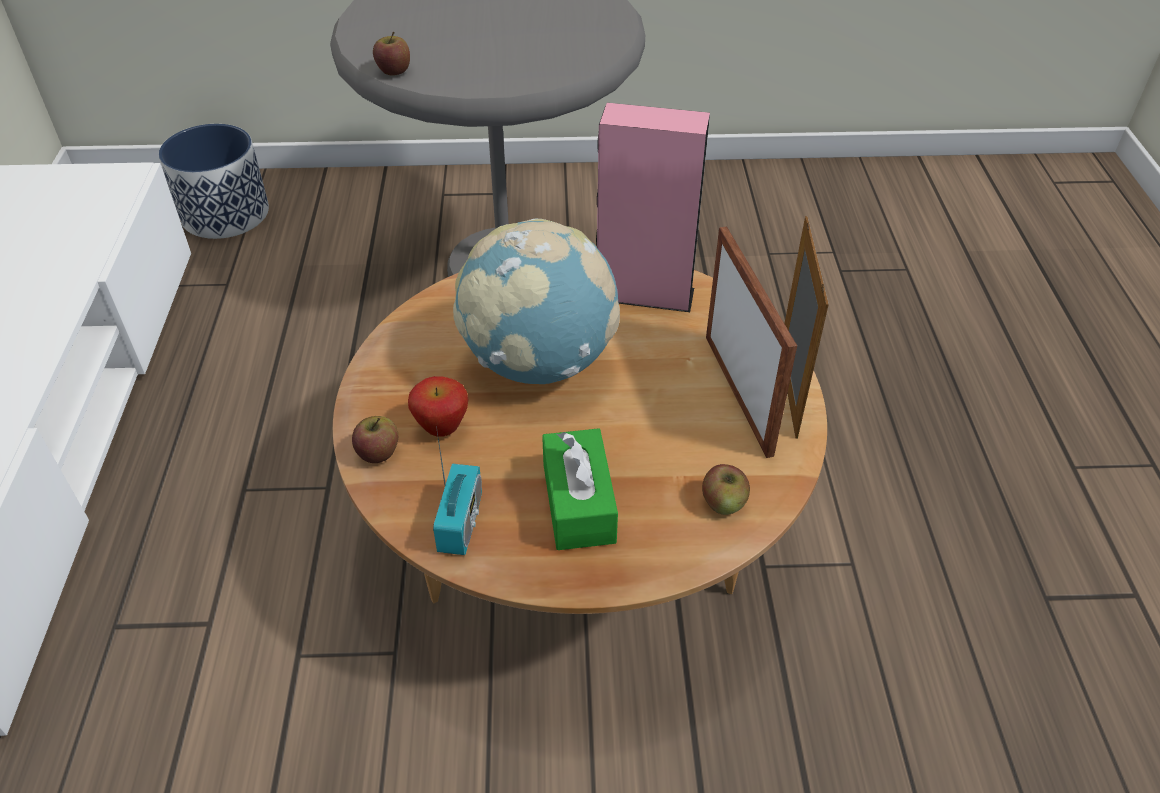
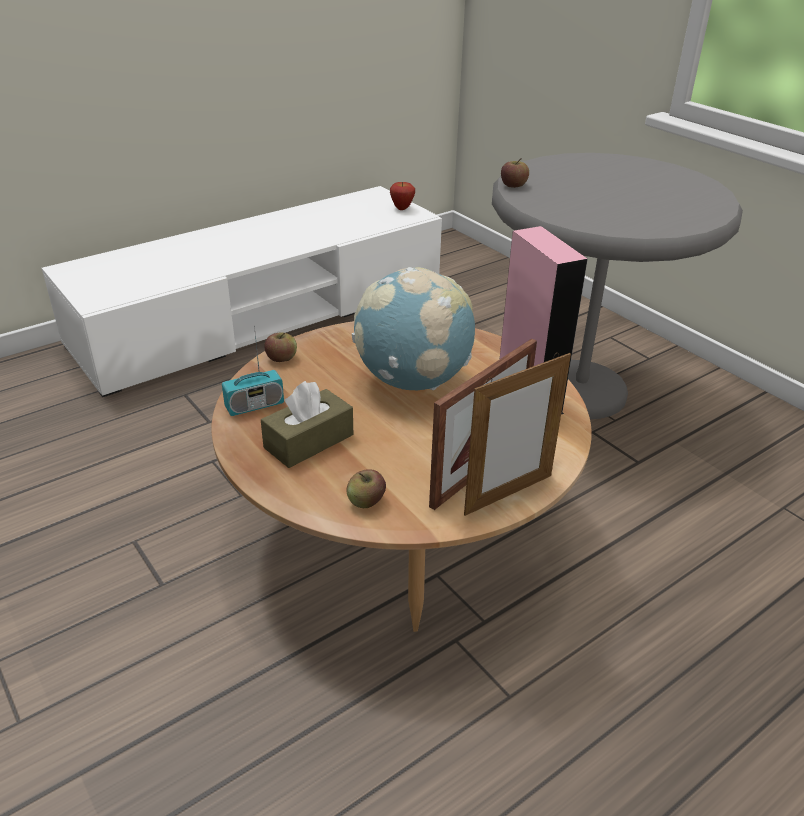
camera: 55 degrees right, 10 degrees down
(226, 214) = (484, 280): planter -> none
(442, 429) = (320, 370): apple -> apple (402, 208)
(578, 503) = (309, 441): green tissue box -> brown tissue box

